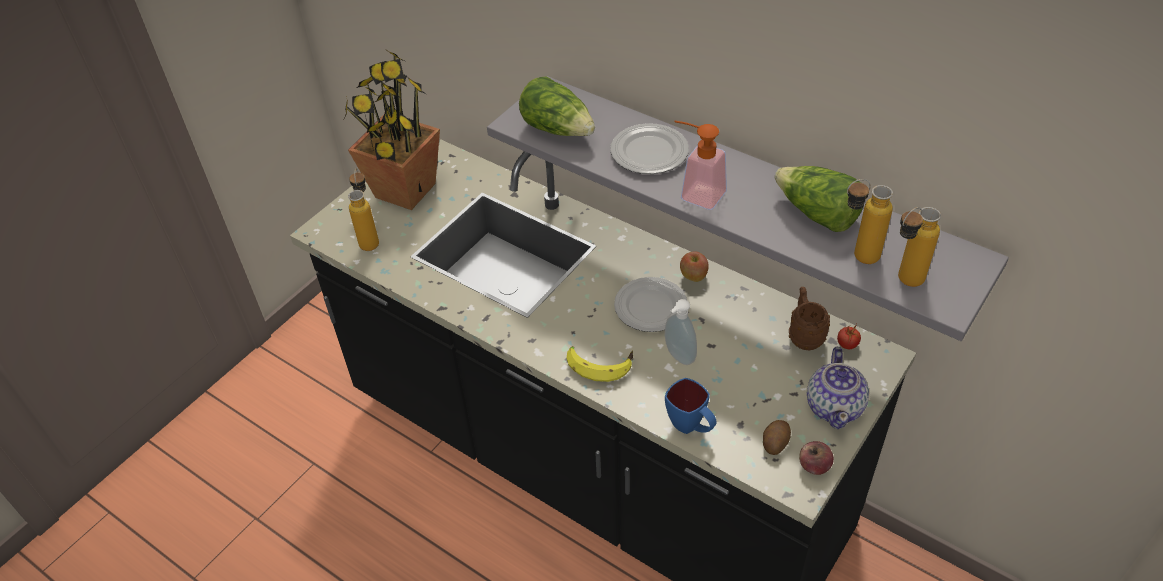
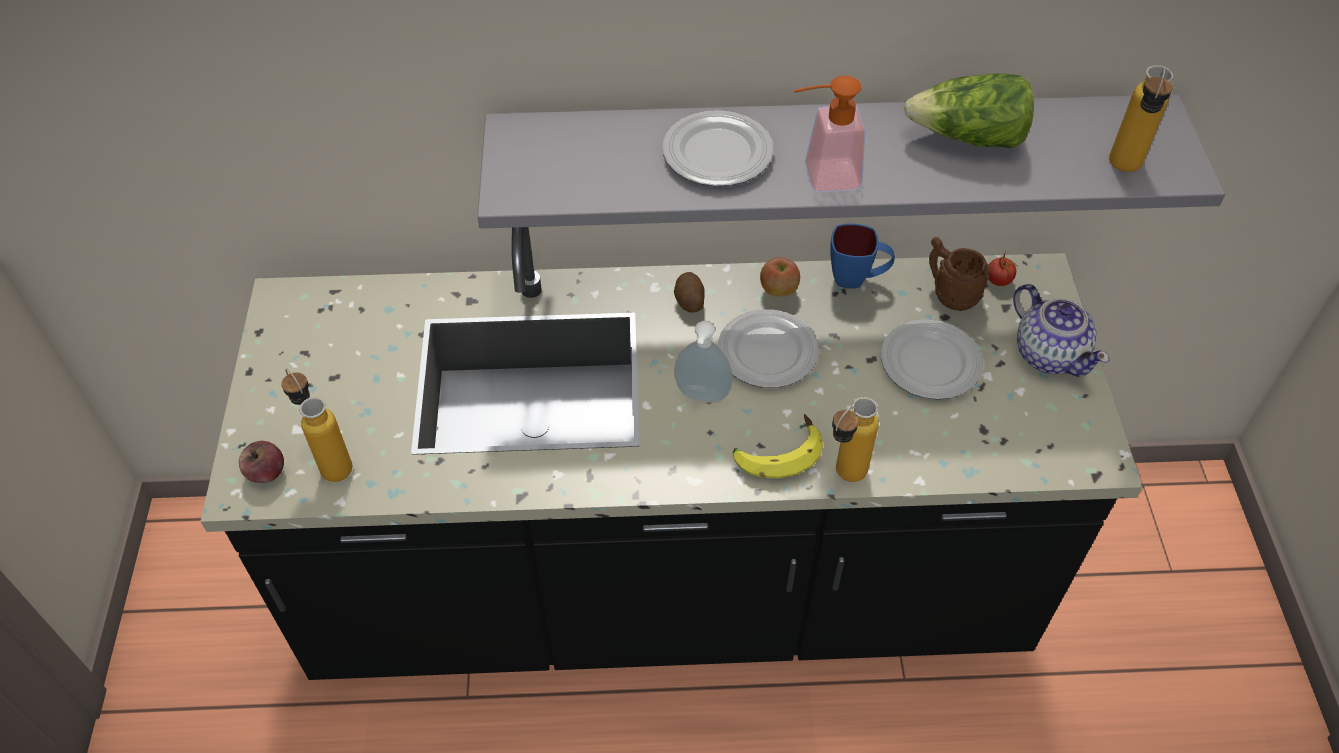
camera: 40 degrees left, 5 degrees up
(405, 191) = (315, 371): potted plant -> none
(558, 129) = (576, 176): lettuce -> none
(678, 357) = (851, 393): soap dispenser -> soap dispenser (701, 397)
(691, 427) = (940, 464): blue mug -> blue mug (857, 279)
(747, 367) = (930, 362): none -> plate
(775, 443) = (1033, 428): potato -> potato (689, 301)
(814, 466) = (1090, 429): apple -> apple (266, 473)
(856, 257) = (1054, 167): bottle -> bottle (842, 478)

